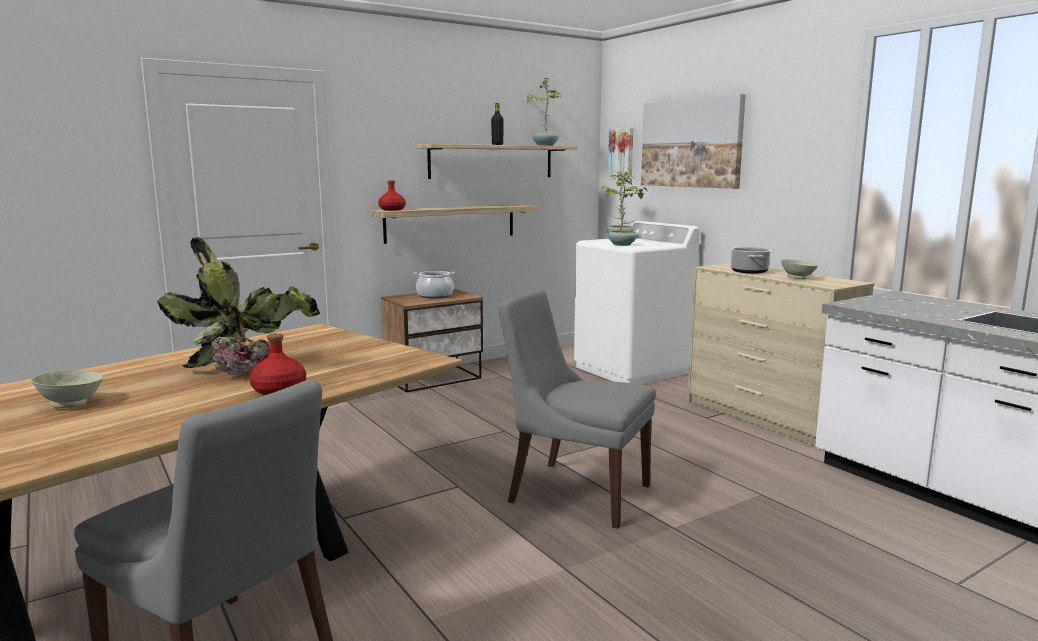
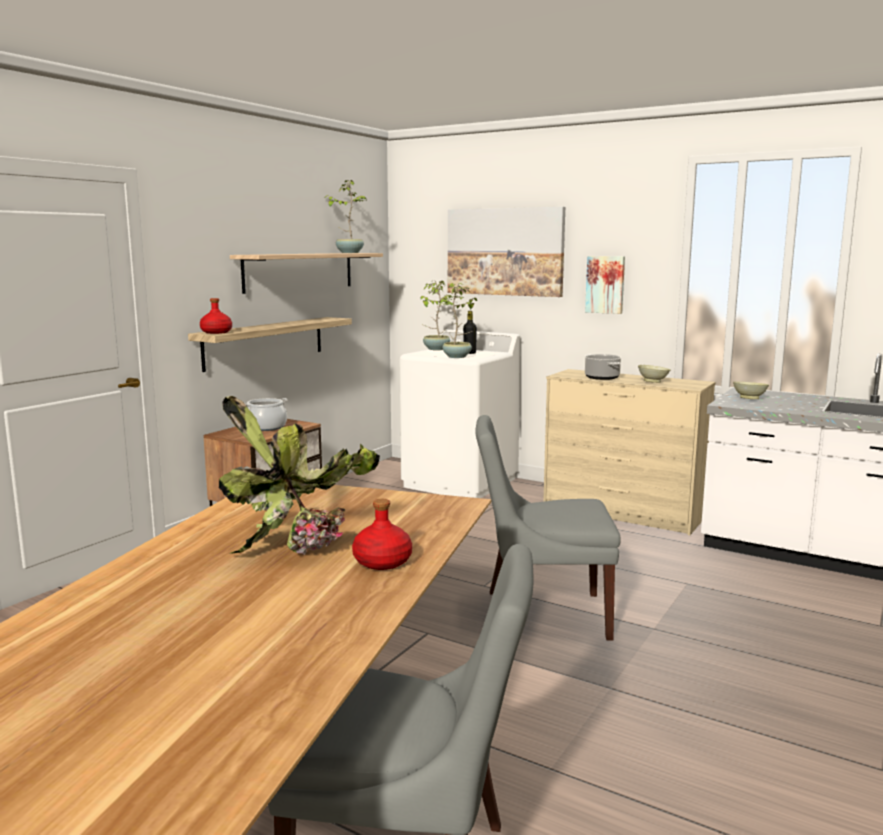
camera: 25 degrees left, 0 degrees up
(72, 404) = (176, 622): beige bowl -> beige bowl (750, 398)
(497, 145) = (310, 253): black bottle -> black bottle (469, 353)
(622, 152) = (419, 258): picture -> picture (605, 284)

